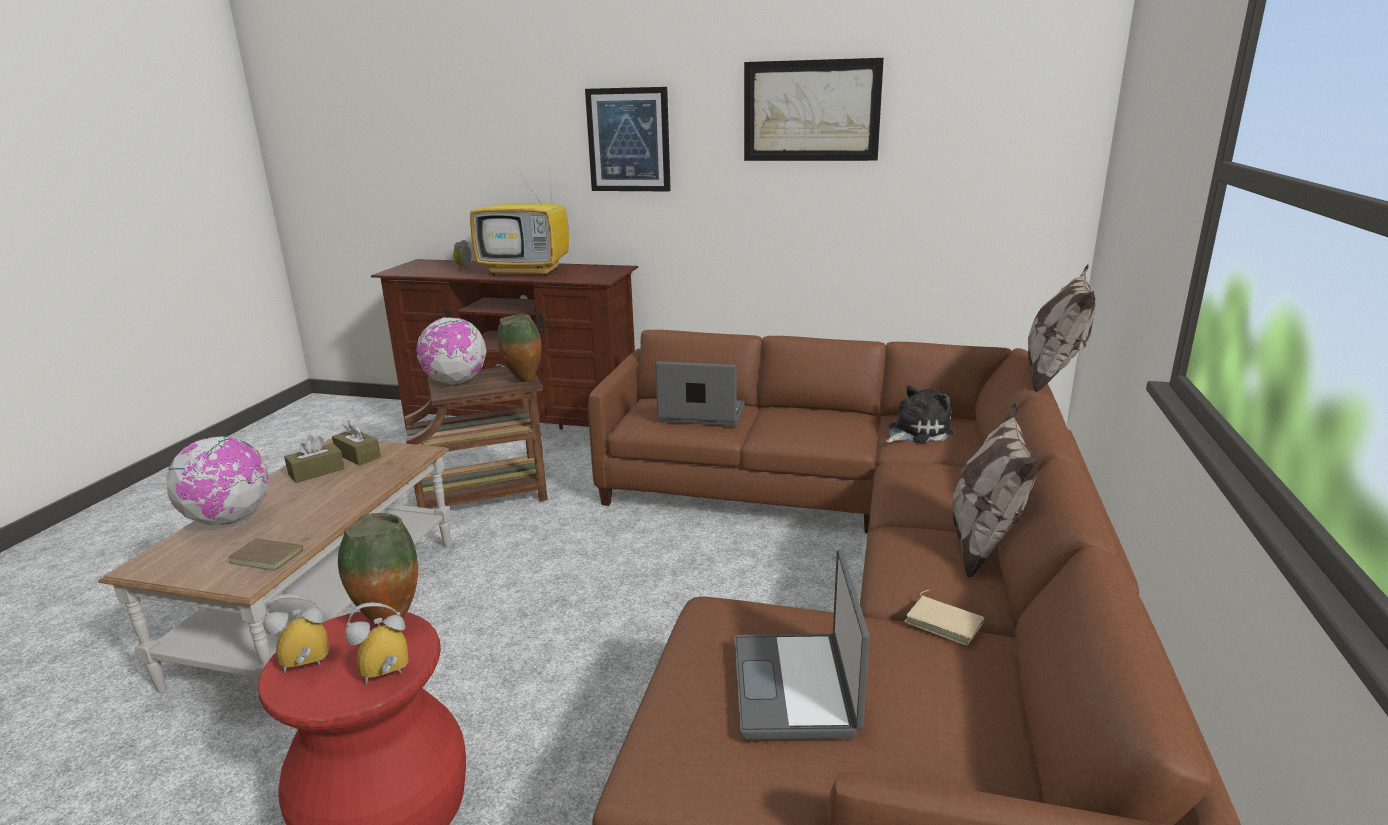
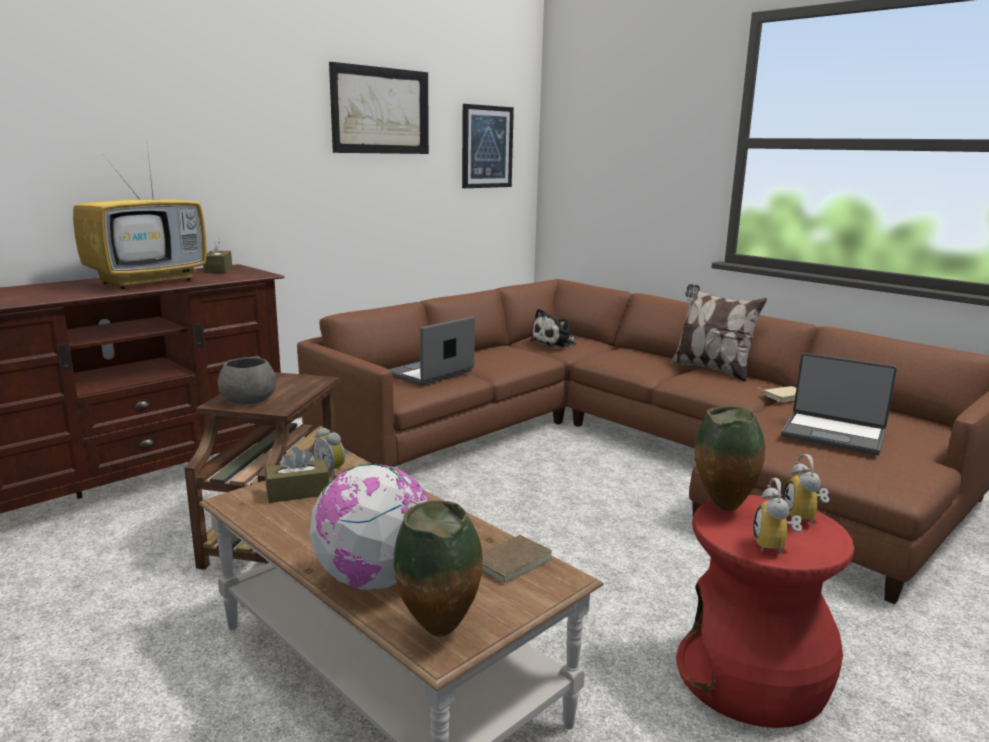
camera: 60 degrees left, 5 degrees down
(316, 472) = (307, 518): brown tissue box -> brown tissue box (218, 269)
(456, 382) = (250, 400): globe -> grey bowl
(465, 268) = (48, 291): alarm clock -> alarm clock (331, 472)
(523, 381) = (309, 380): vase -> vase (439, 633)
(629, 140) = (222, 129): picture -> picture (486, 147)
(916, 432) = (555, 343): plush toy -> plush toy turned 135 degrees counterclockwise
(1052, 376) = (609, 286): pillow -> none

